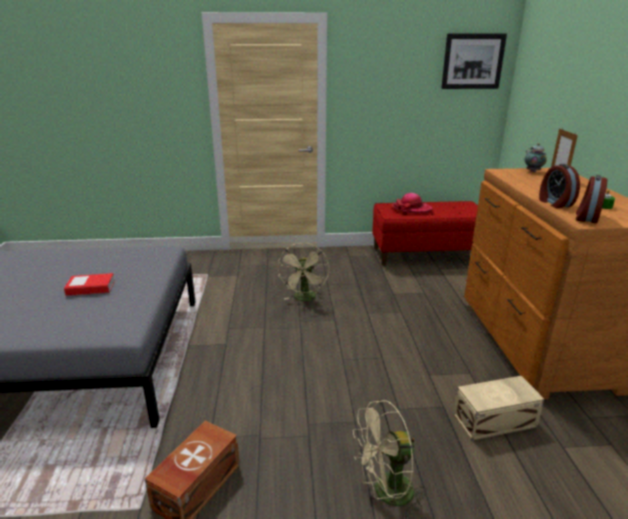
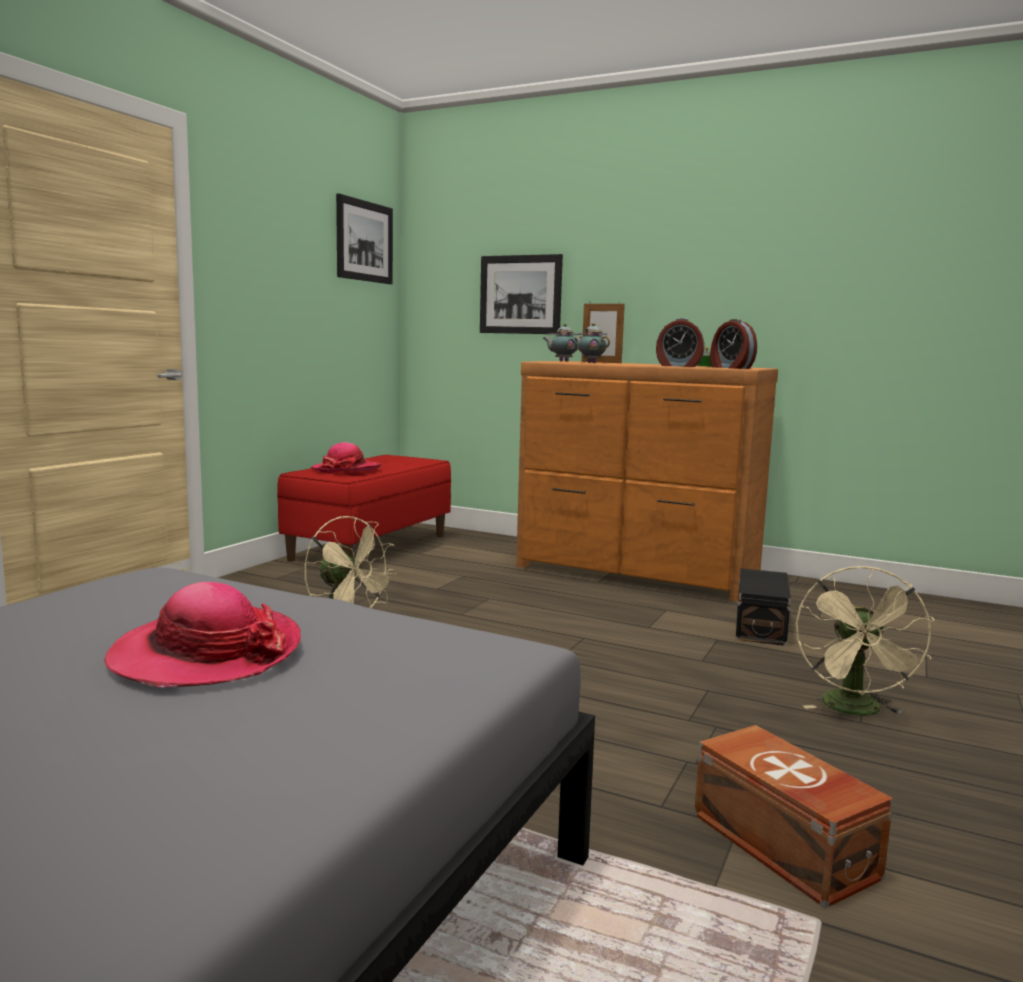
camera: 60 degrees left, 15 degrees down
(91, 288) = (206, 654): book -> hat
(496, 421) = (761, 626): beige storage box -> black storage box
(525, 180) = (590, 363): none -> teapot
(558, 107) = (520, 294): none -> picture

